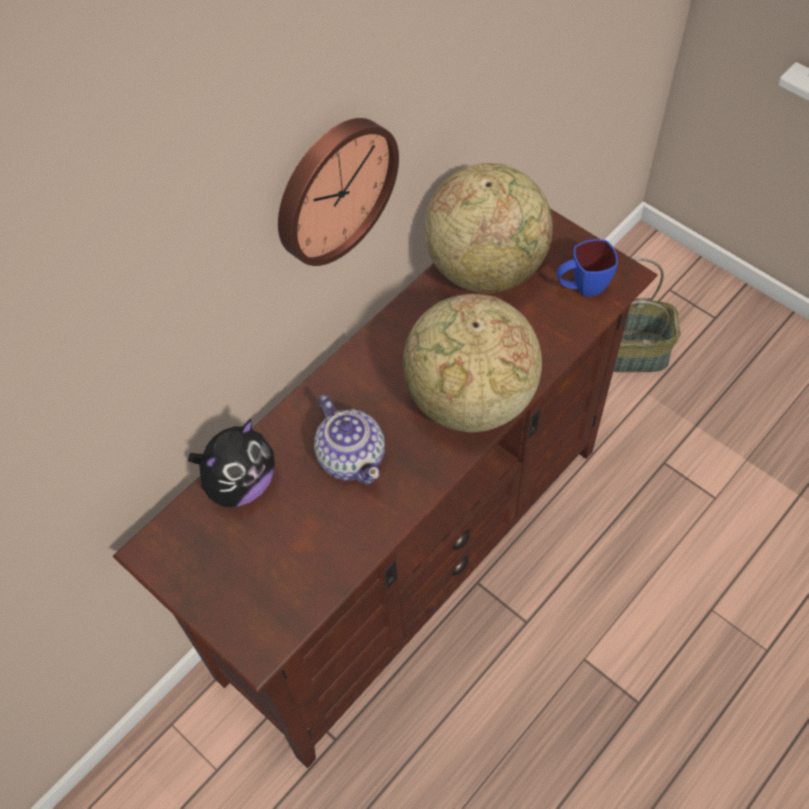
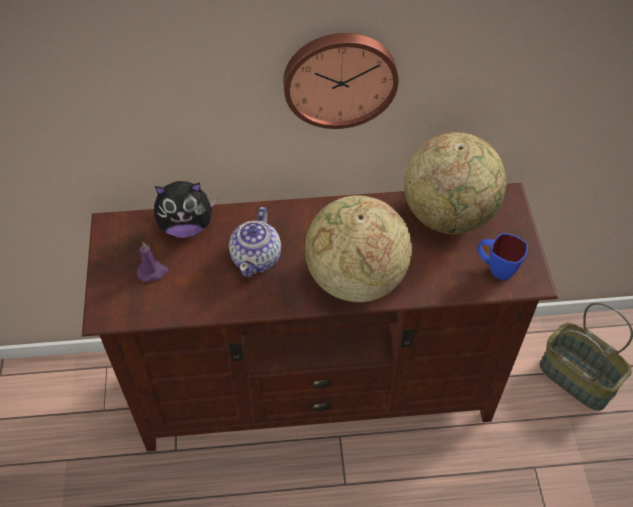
camera: 40 degrees right, 5 degrees down
(258, 561) = (152, 272): none -> purple candle

